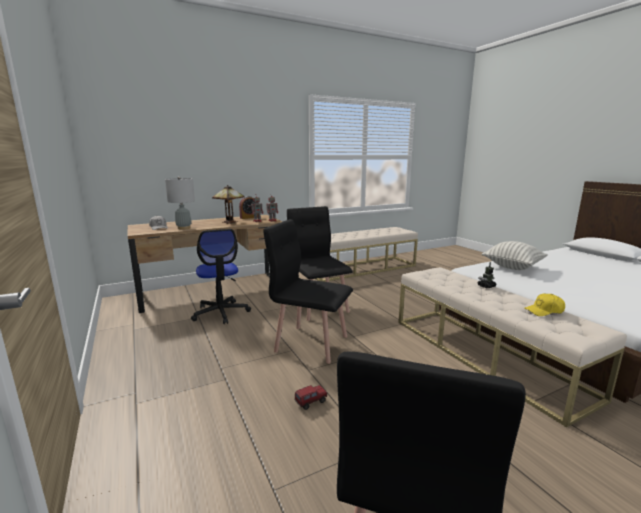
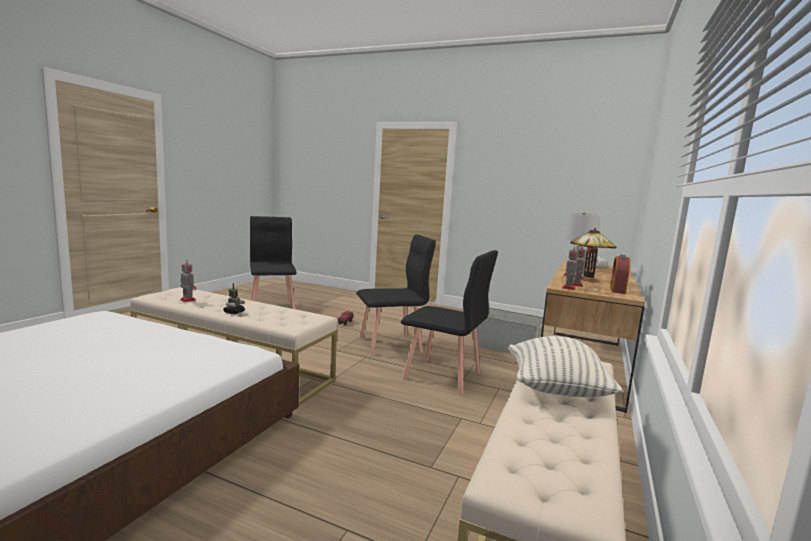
camera: 140 degrees right, 5 degrees down
(221, 313) = (506, 347): office chair -> grey storage box
(512, 267) = (168, 365): pillow -> pillow (556, 391)
(544, 311) = (187, 300): yellow cap -> toy robot

